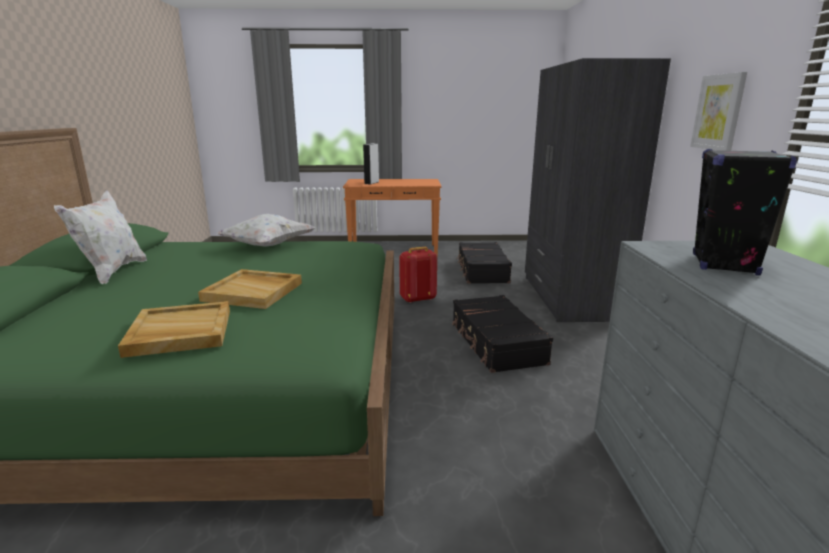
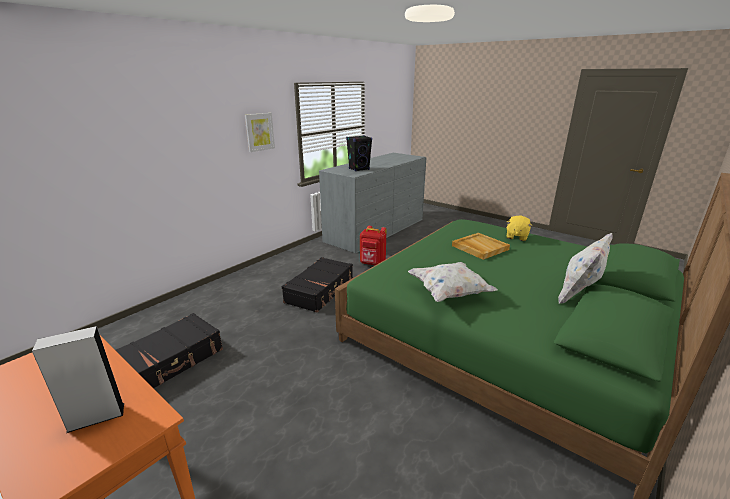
camera: 140 degrees left, 5 degrees up
(179, 332) = (516, 237): beige tray -> yellow plush toy
(417, 299) = (294, 350): red backpack -> red backpack (372, 263)
(570, 297) = (207, 299): grey wardrobe -> none

